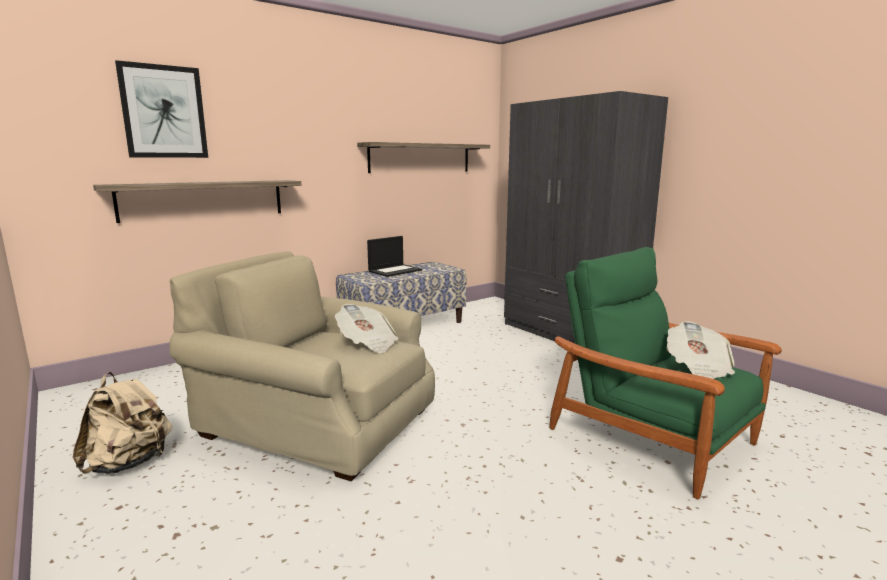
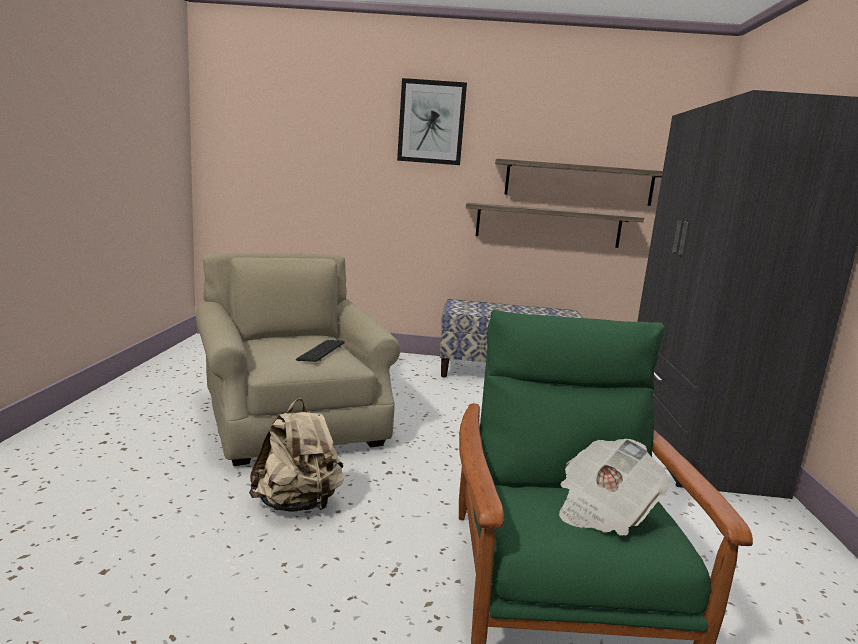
camera: 40 degrees right, 0 degrees up
(129, 463) = (158, 392): beige backpack -> beige backpack (298, 503)
(164, 112) = (310, 122): picture -> picture (431, 122)
(203, 200) = (331, 203): shelf -> shelf (548, 225)
(367, 343) = (321, 352): newspaper -> keyboard
(395, 270) = (510, 308): laptop -> none

